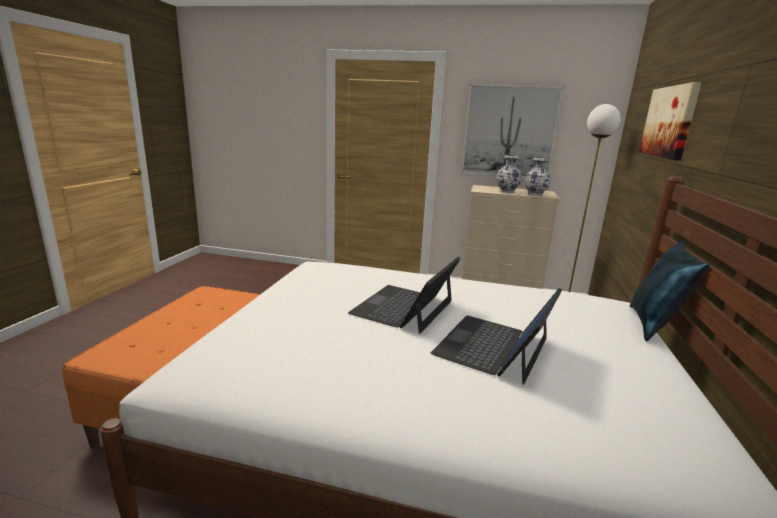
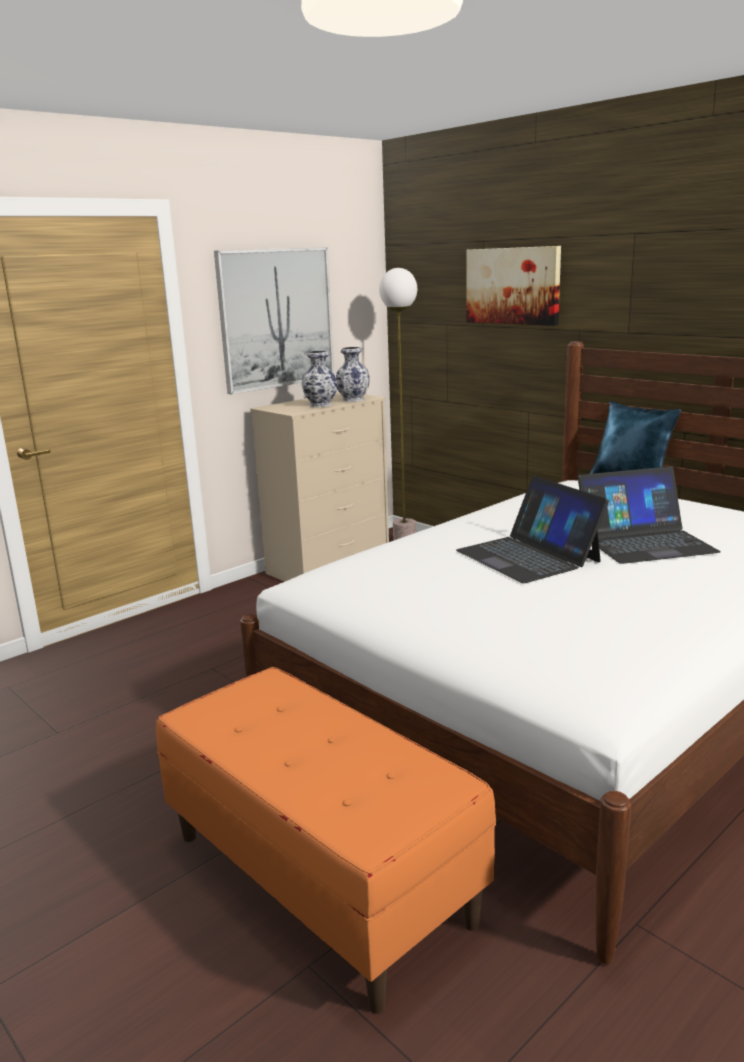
camera: 55 degrees left, 0 degrees up
(493, 347) = (644, 542): laptop -> laptop turned 75 degrees counterclockwise

